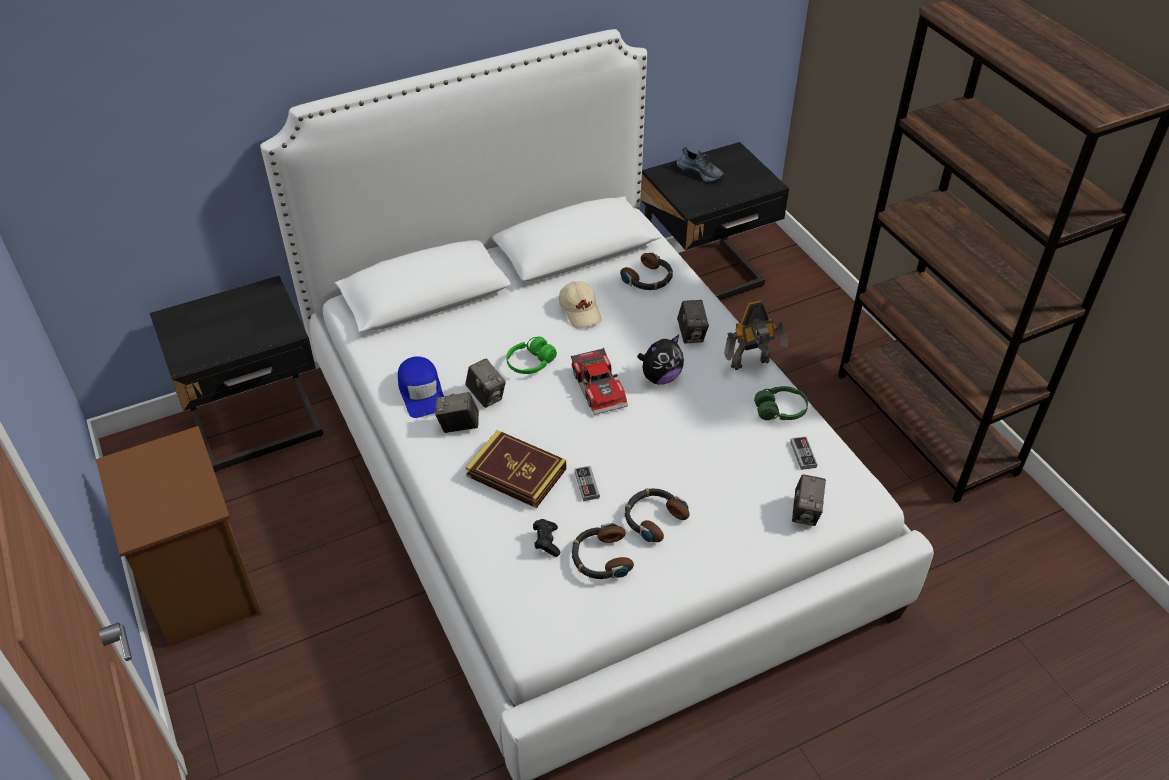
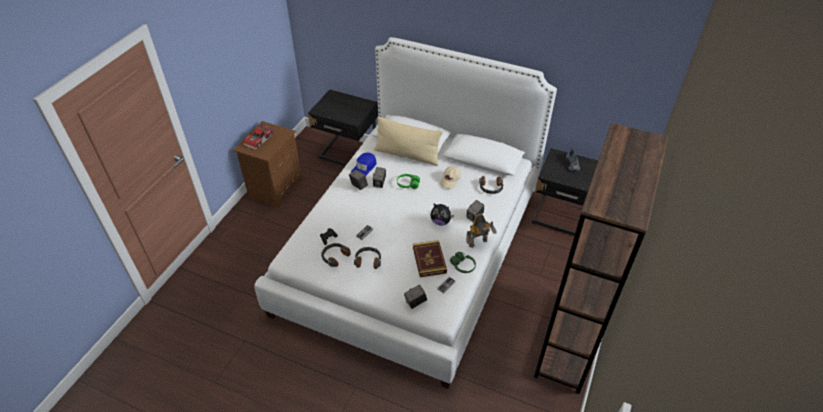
camera: 50 degrees right, 0 degrees up
(459, 322) = (407, 155): none -> beige pillow
(516, 472) = (351, 212): book -> book (429, 260)
(600, 387) = (416, 209): toy car -> toy car (260, 140)
(751, 364) = (479, 243): toy robot -> toy robot turned 60 degrees counterclockwise

